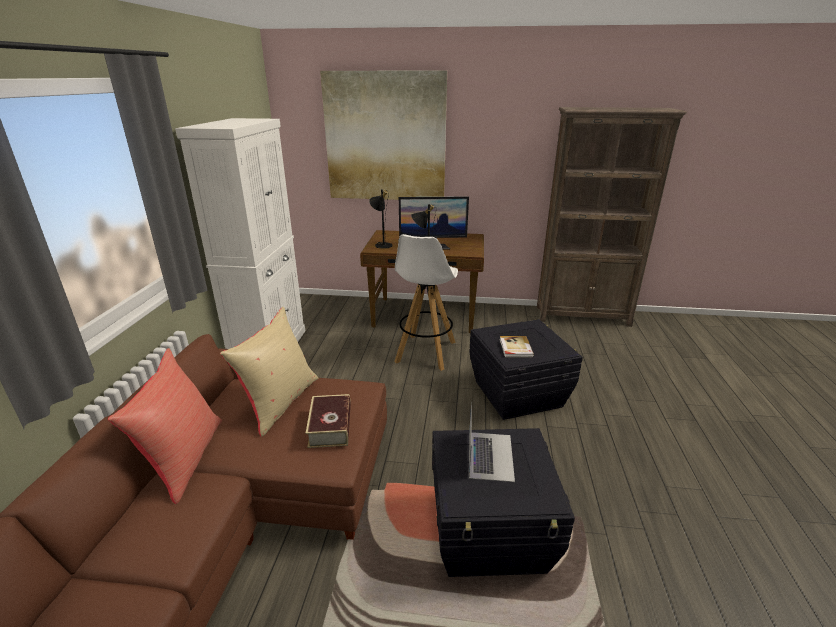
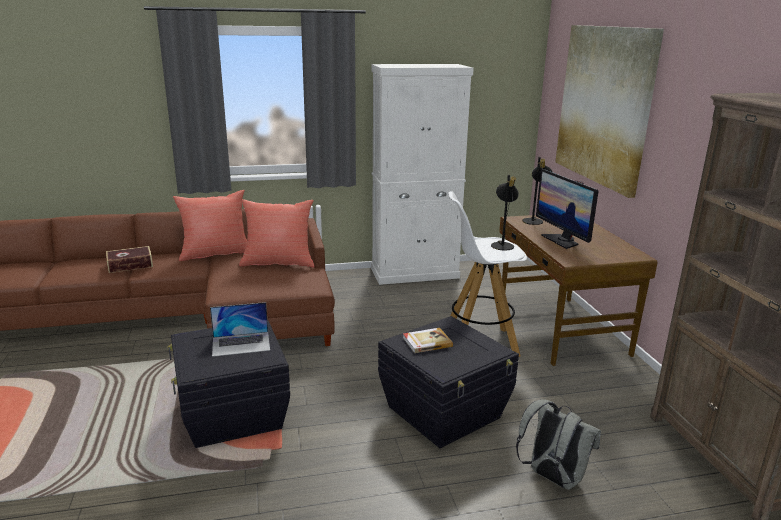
camera: 70 degrees right, 5 degrees down
(280, 402) = (278, 262): beige pillow -> red pillow
(330, 426) = (256, 282): book -> book (130, 265)
(596, 371) = (552, 477): none -> grey backpack

